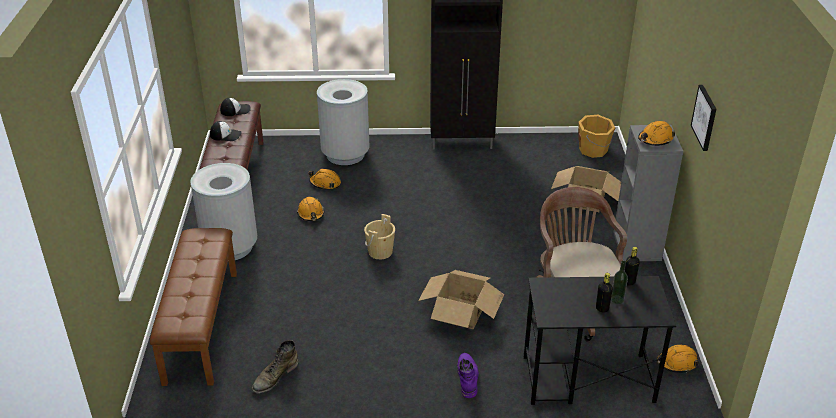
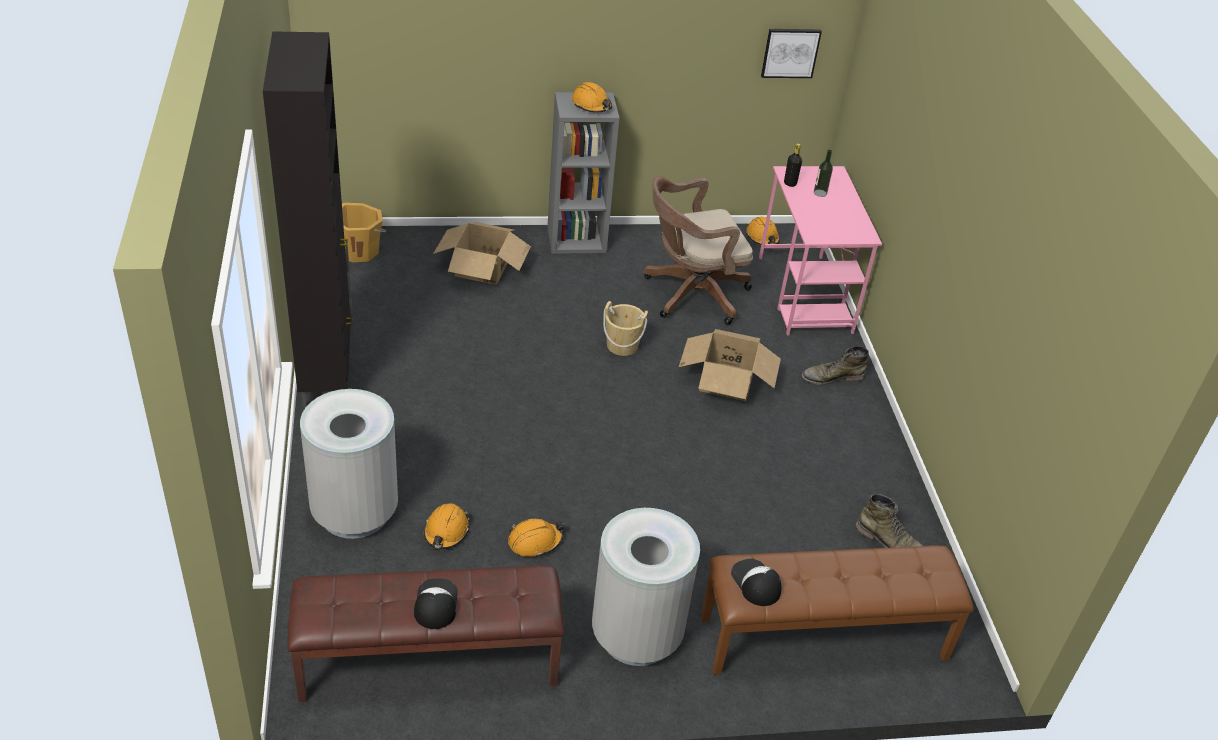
camera: 100 degrees left, 5 degrees up
(235, 110) = (337, 604): cap -> cap (755, 583)
(380, 252) = (620, 456): beige bucket -> beige bucket (622, 345)
(467, 378) = (832, 377): purple boot -> green boot
(586, 379) = (805, 295): black desk -> pink desk
(602, 308) = (837, 203): black bottle -> none
(705, 117) = (657, 30): picture -> picture (790, 52)

